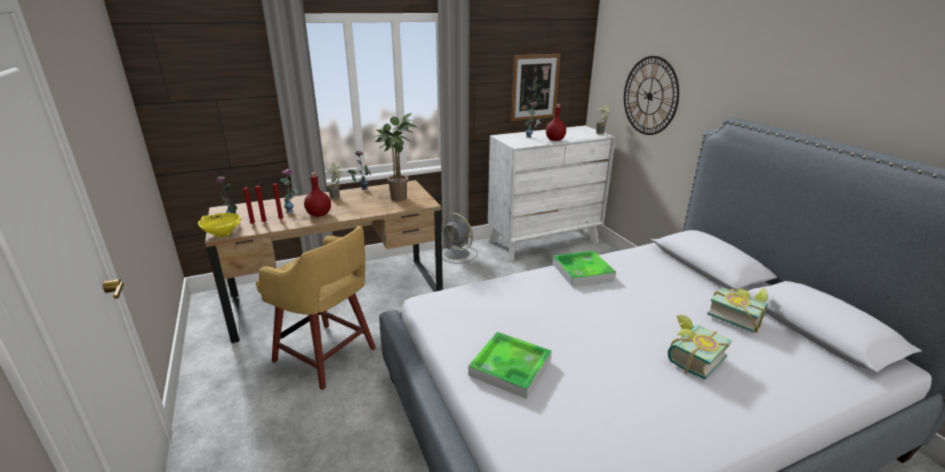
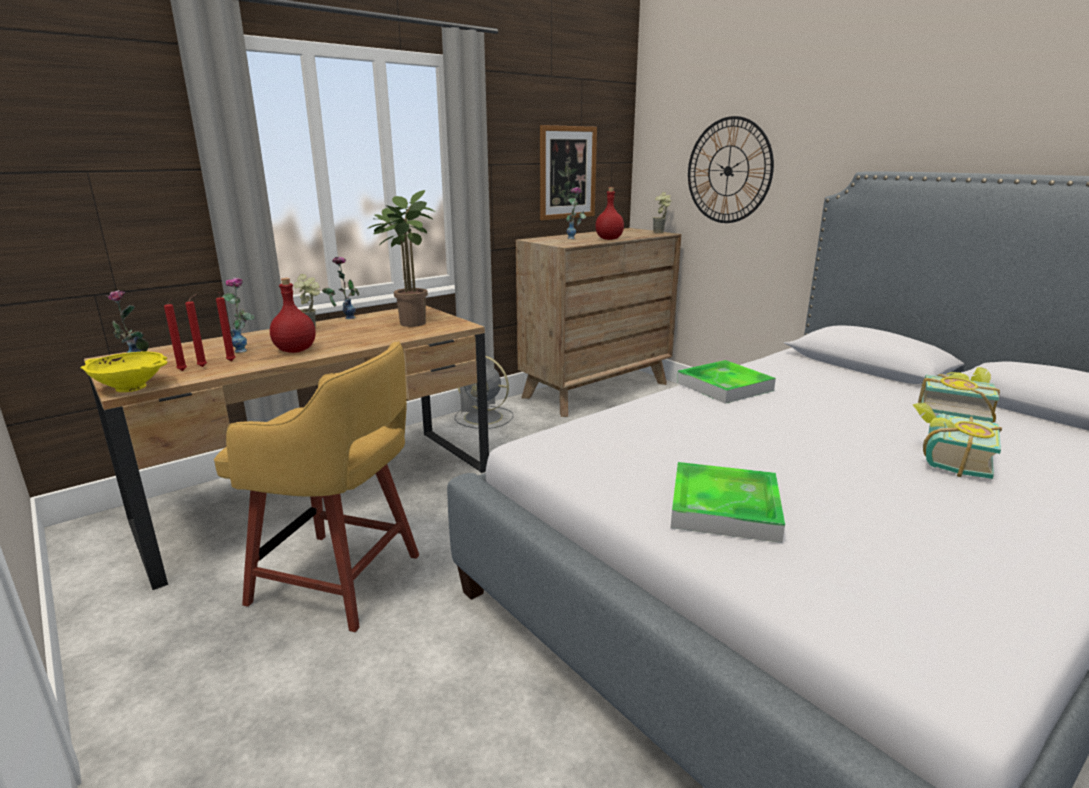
camera: 15 degrees left, 5 degrees down
(544, 241) = (596, 390): white dresser -> brown dresser

